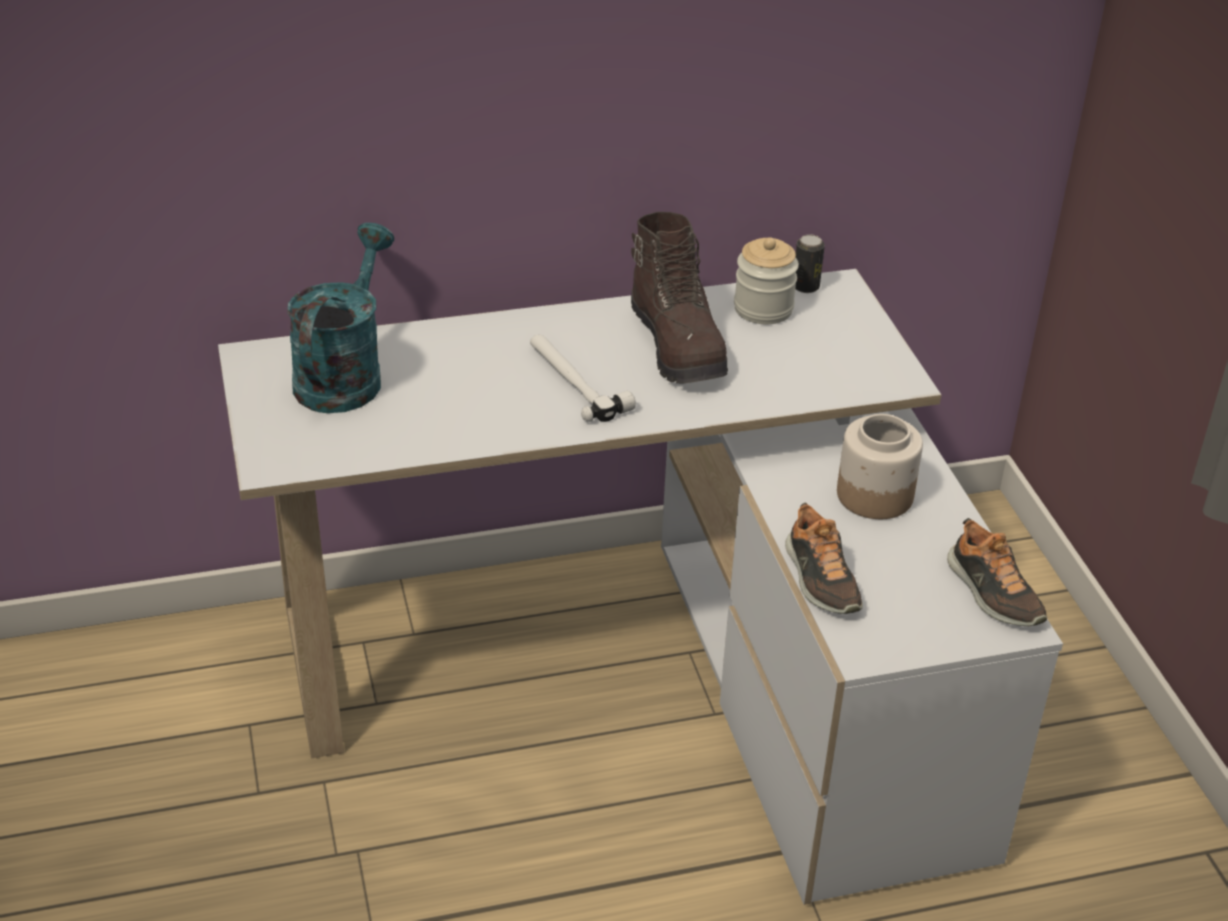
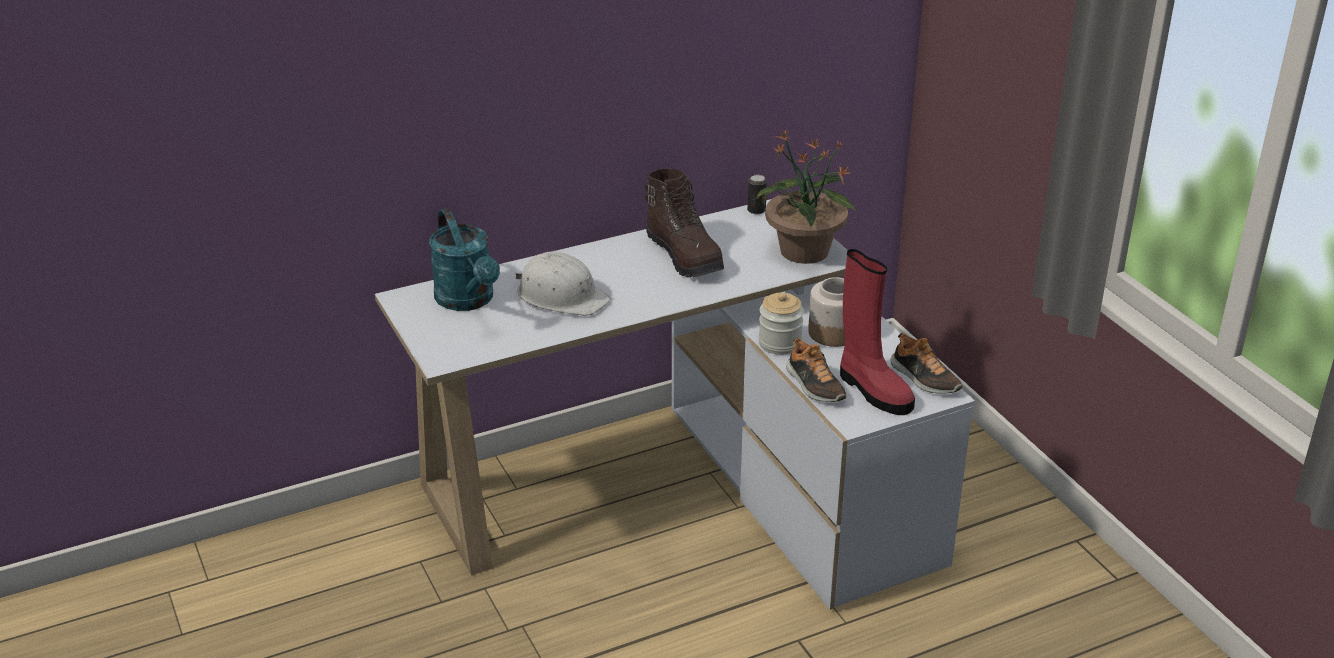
camera: 10 degrees left, 5 degrees down
(344, 374) = (468, 301): turquoise watering can -> turquoise watering can turned 150 degrees clockwise
(478, 384) = (561, 295): none -> white hard hat
(574, 381) = (624, 286): hammer -> none
(763, 309) = (733, 227): jar -> jar (780, 343)
(856, 363) = (804, 252): none -> potted plant
(908, 601) = (872, 390): none -> red boot

